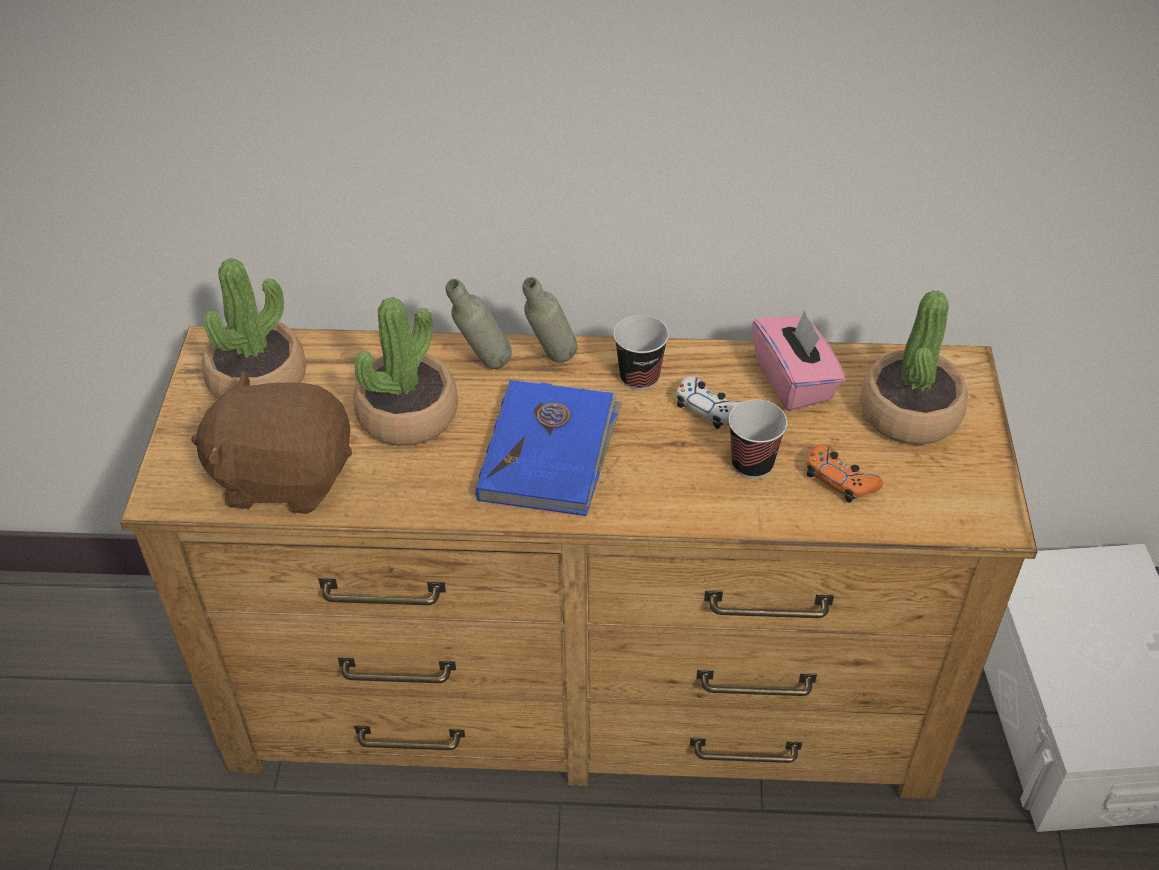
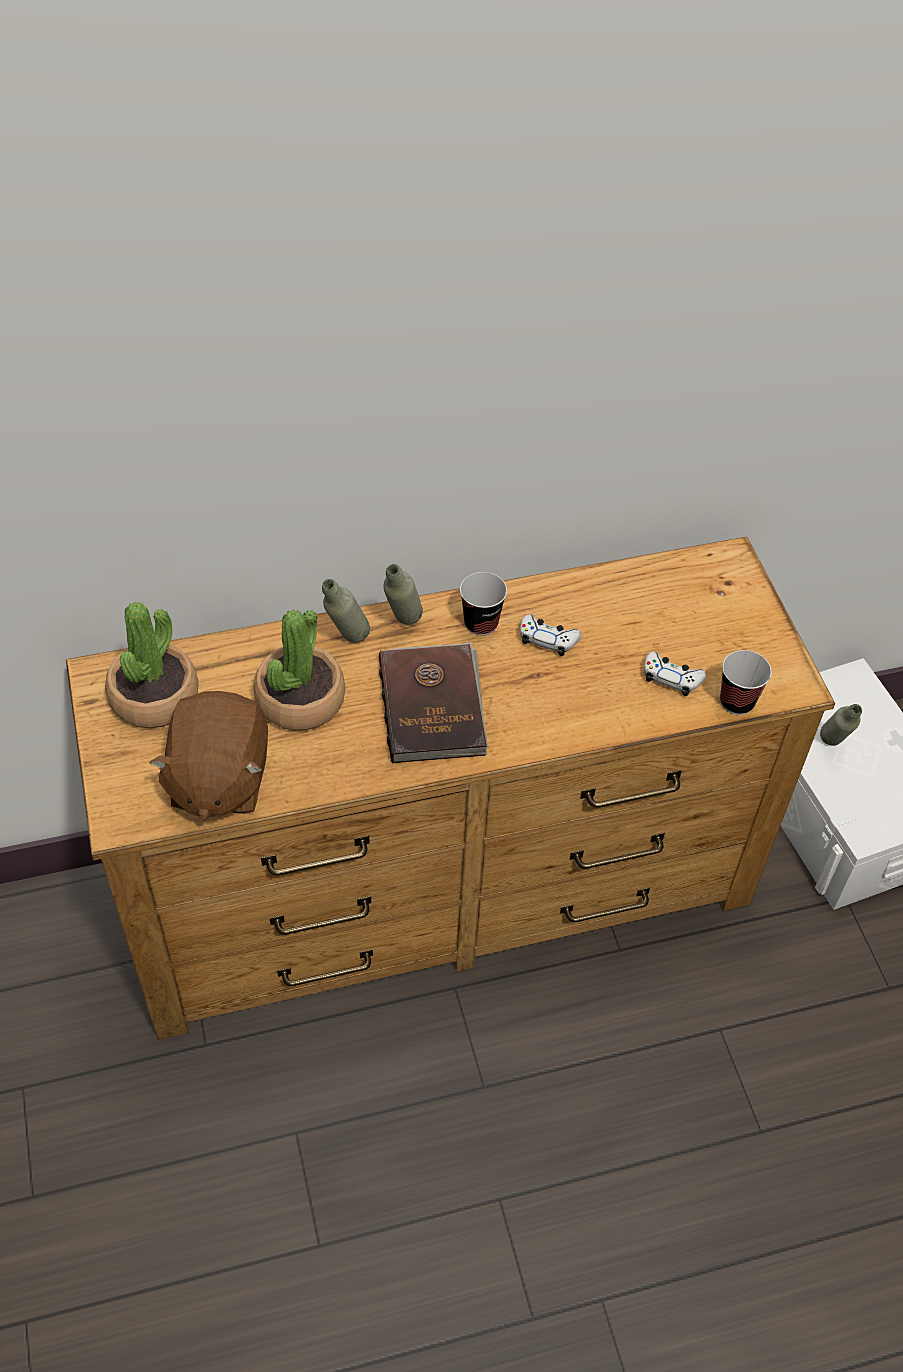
camera: 20 degrees left, 5 degrees up
(283, 476) = (218, 780): brown plush toy -> brown plush toy turned 75 degrees counterclockwise
(550, 451) = (434, 706): blue book -> brown book
(752, 464) = (599, 680): cup -> cup (737, 702)
(794, 381) = (606, 600): pink tissue box -> none
(840, 479) = (671, 678): orange game controller -> white game controller
(910, 413) = (705, 608): potted plant -> none
(1073, 635) = (832, 747): none -> grey bottle

